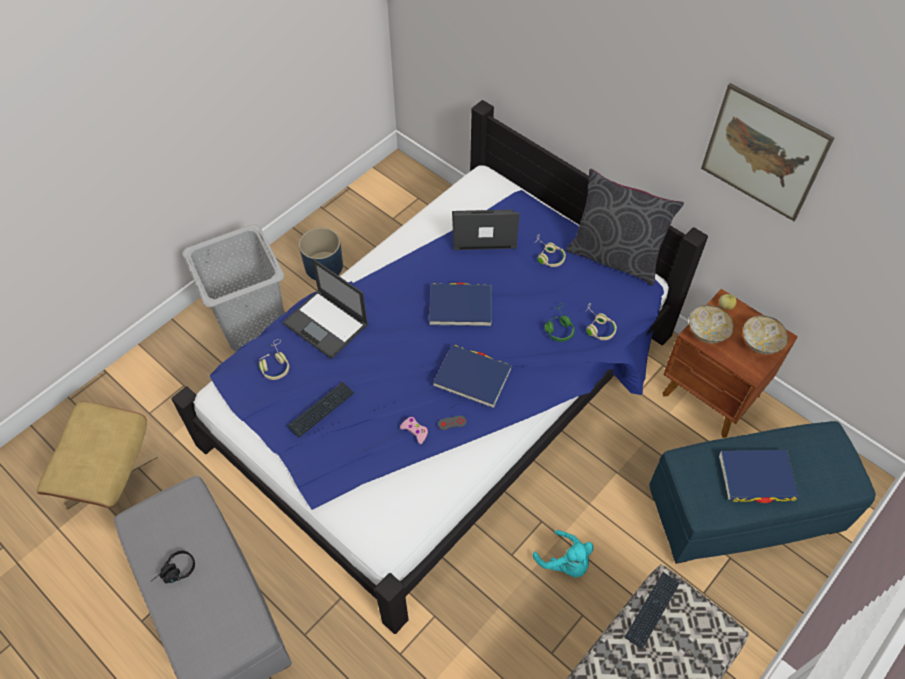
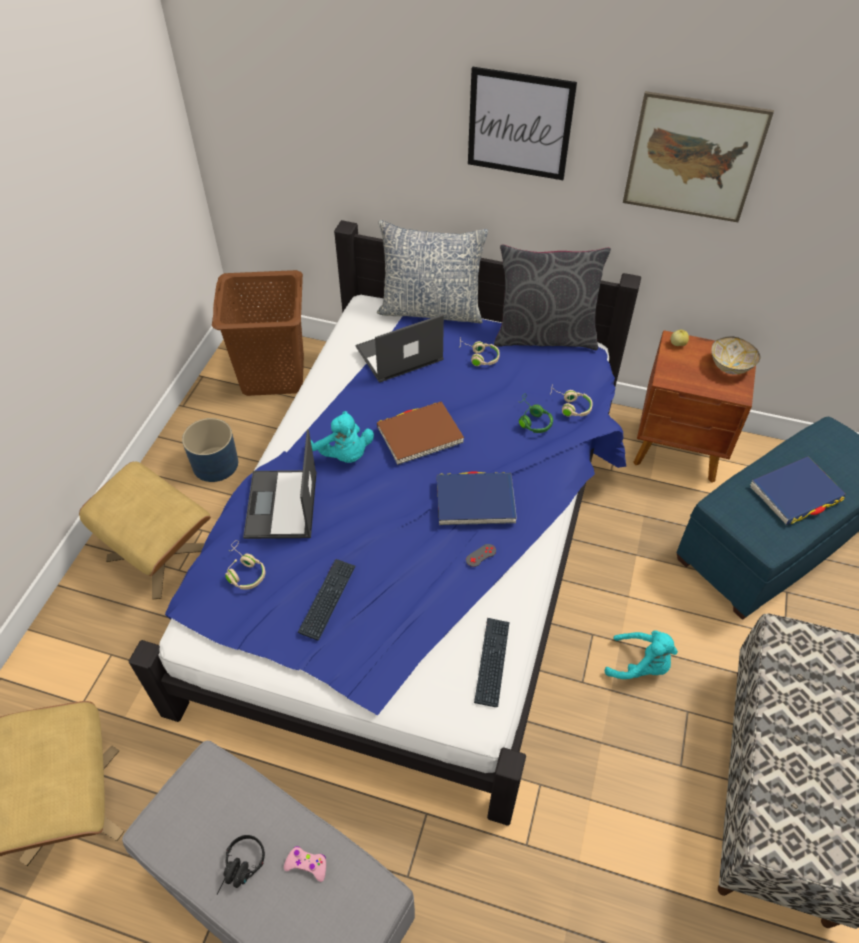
camera: 25 degrees left, 5 degrees down
(252, 322) = (161, 553): grey laundry basket -> beige ottoman
(326, 324) = (281, 506): laptop -> laptop turned 75 degrees clockwise
(394, 301) = (344, 455): none -> turquoise plush toy
(404, 205) = (272, 374): none -> brown laundry basket
(415, 431) = (446, 580): pink game controller -> pink game controller (307, 864)
(460, 307) = (420, 435): blue book -> brown book
(532, 199) = (431, 309): none -> pillow
(628, 73) = (519, 124): none -> picture
(652, 610) = (785, 662): keyboard -> keyboard (492, 662)
(707, 333) = (677, 374): bowl -> none

